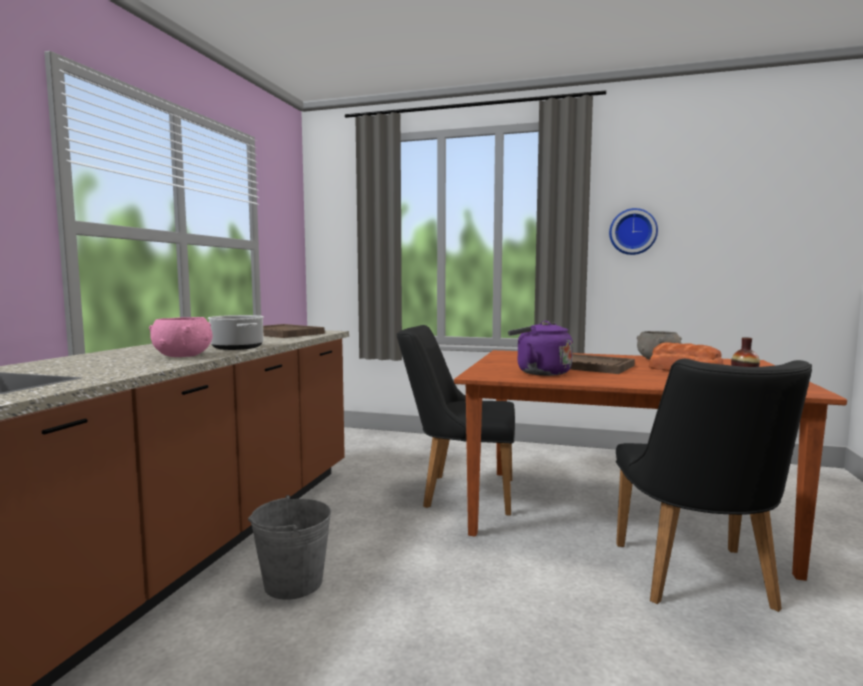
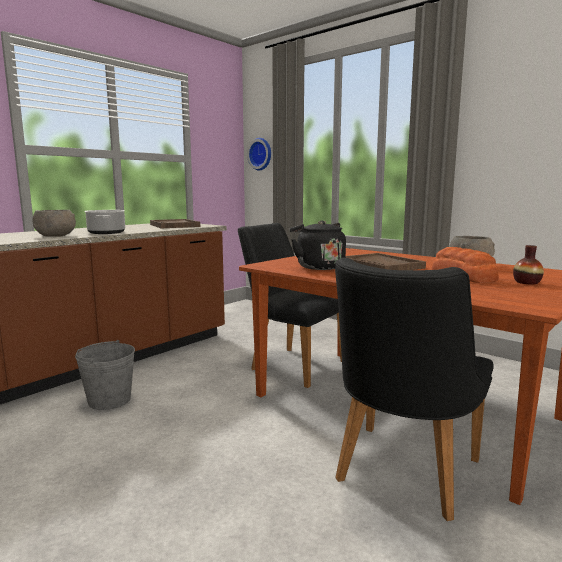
camera: 25 degrees right, 5 degrees up
(183, 356) = (56, 236): pink bowl -> grey bowl
(539, 372) = (318, 267): purple kettle -> black kettle
(632, 232) = (506, 134): wall clock -> wall clock (261, 154)

